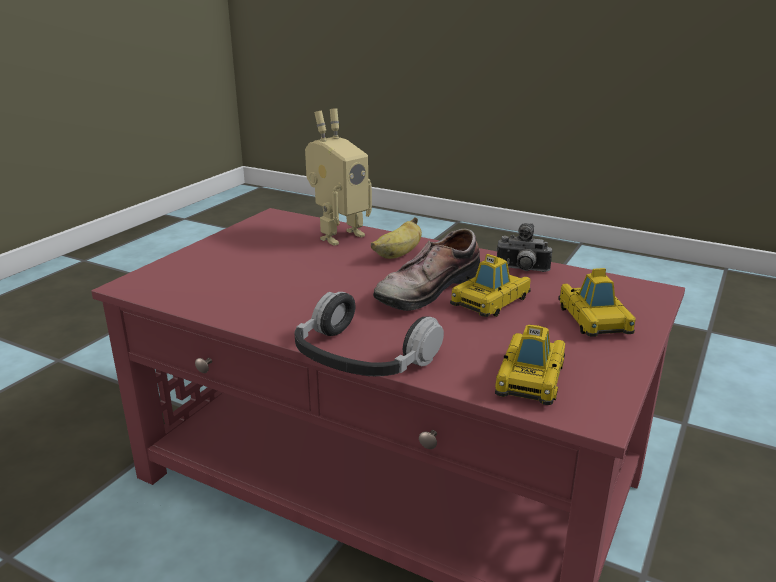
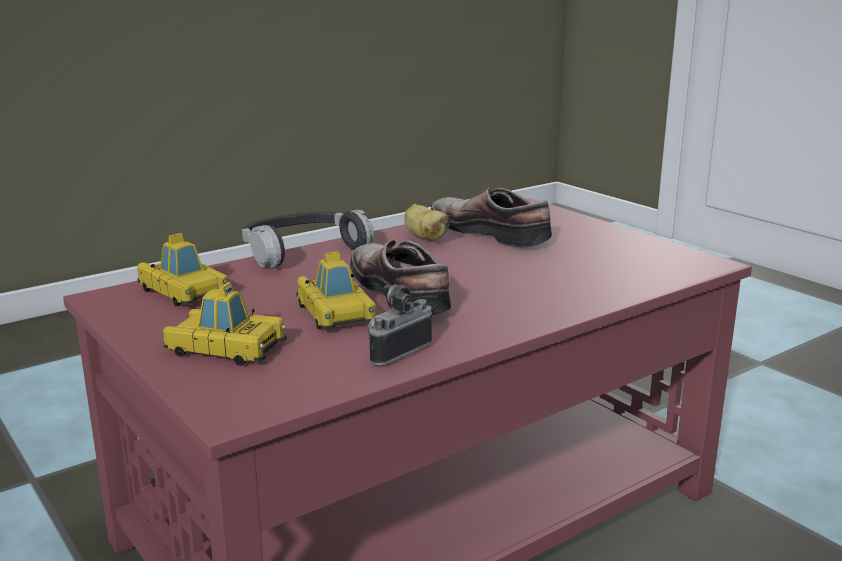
camera: 115 degrees right, 5 degrees down
(239, 285) = (492, 232): none -> shoe
(337, 235) = (609, 282): toy robot -> none
(398, 255) = (514, 298): banana -> banana (424, 237)

